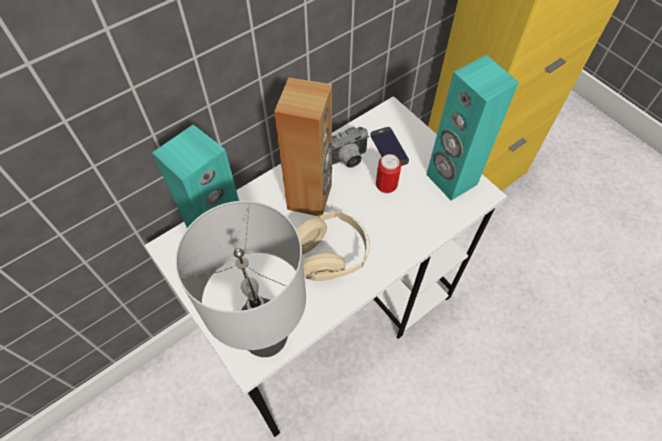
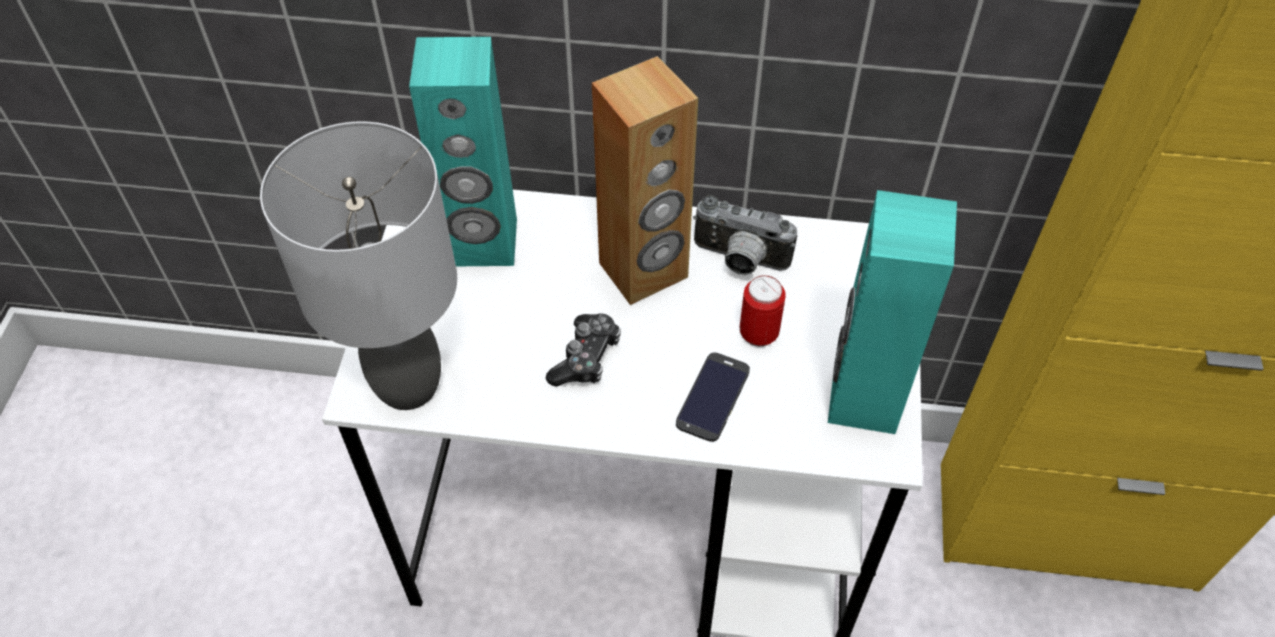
camera: 45 degrees right, 5 degrees down
(330, 255) = (586, 358): beige headphones -> game controller
(389, 148) = (824, 290): phone -> phone (713, 397)

